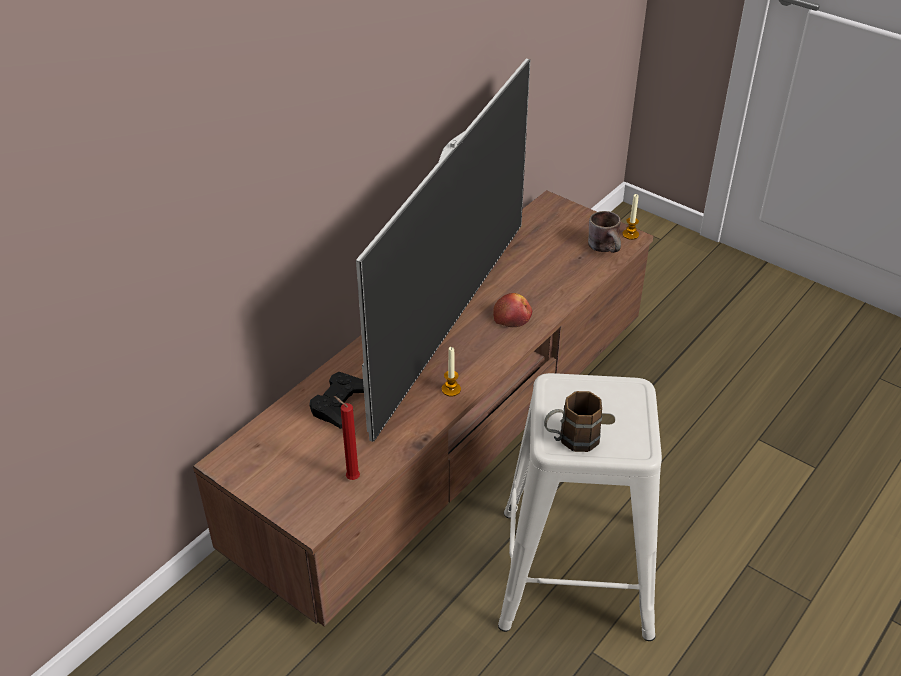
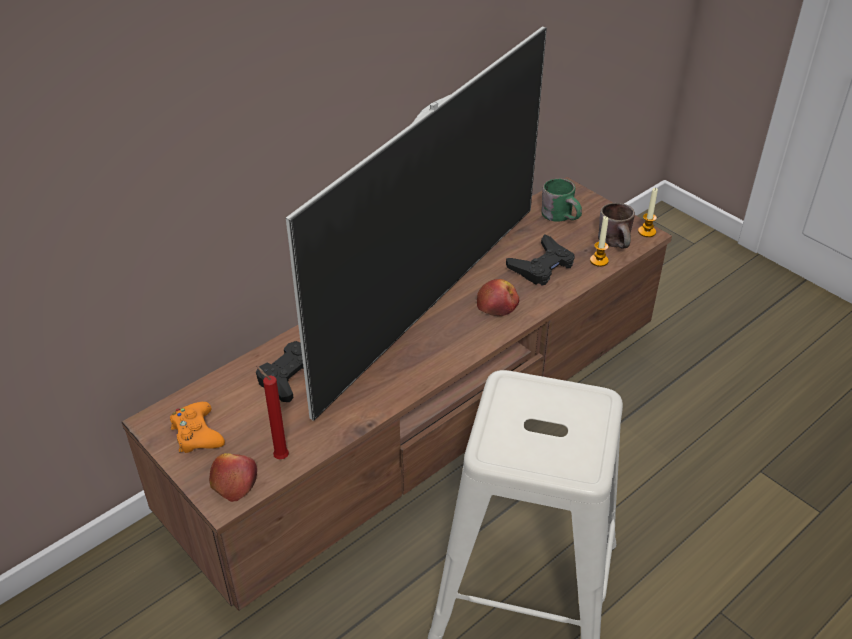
camera: 10 degrees right, 0 degrees up
(268, 468) = (197, 434): none -> orange game controller
(315, 505) = (234, 481): none -> apple
(451, 389) = (411, 375): candle -> candle (599, 260)
(544, 277) = (542, 266): none -> black game controller
(551, 228) = (562, 216): none -> green mug
(570, 440) = (510, 449): brown mug -> none

